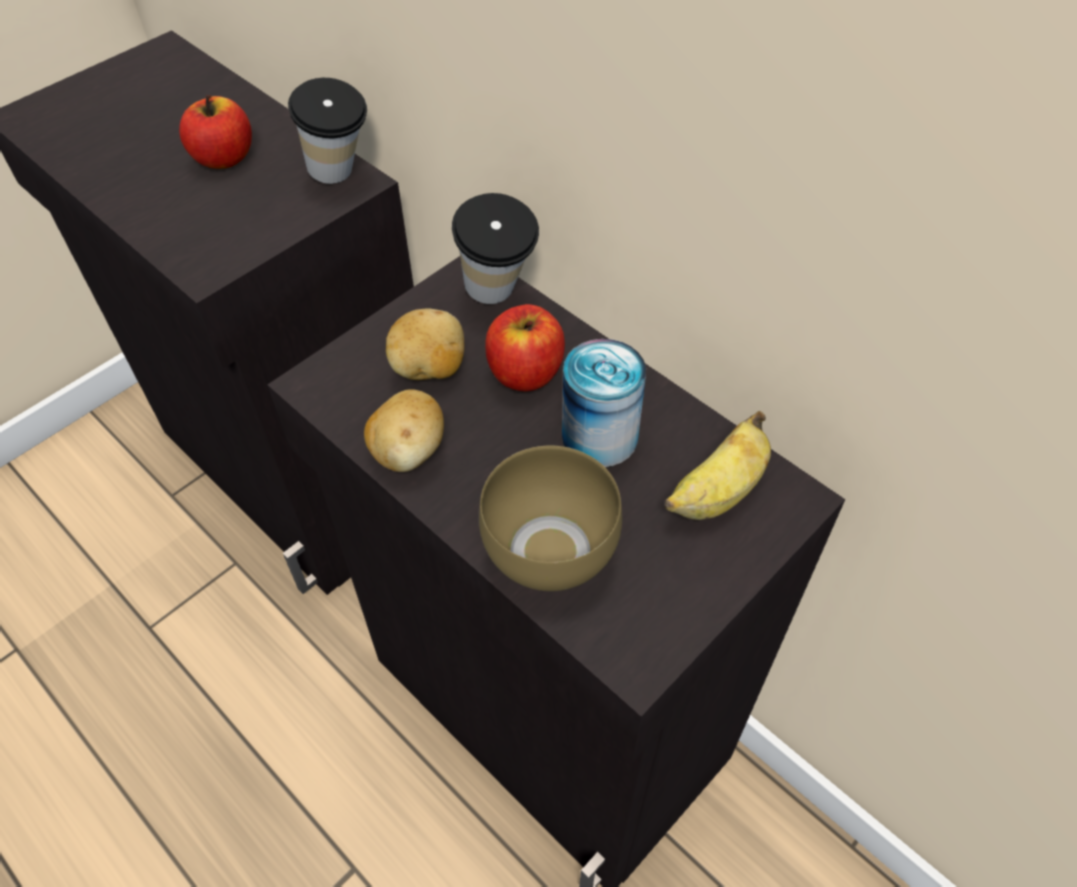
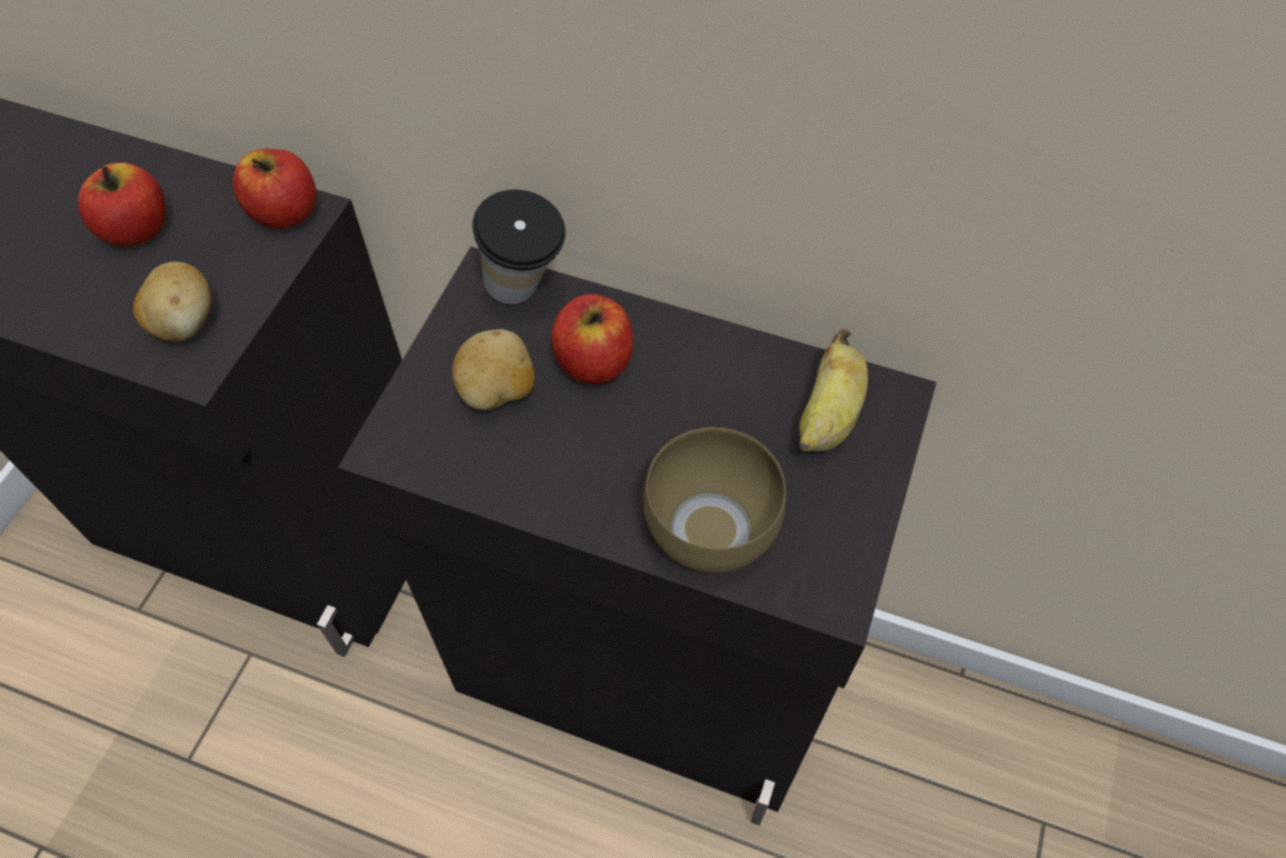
camera: 25 degrees left, 5 degrees up
(341, 177) = (285, 212): cup -> apple
(409, 452) = (524, 483): potato -> potato (185, 323)
(599, 436) = (697, 401): can -> none

